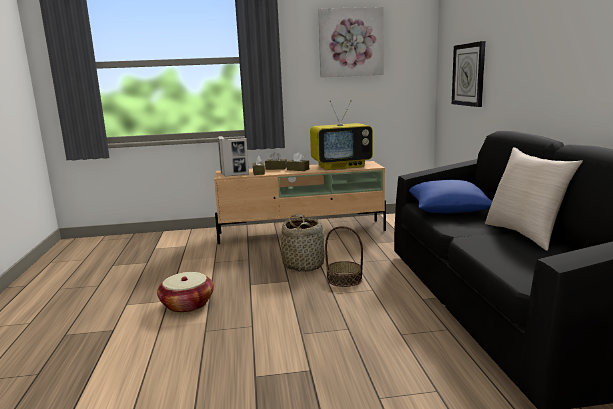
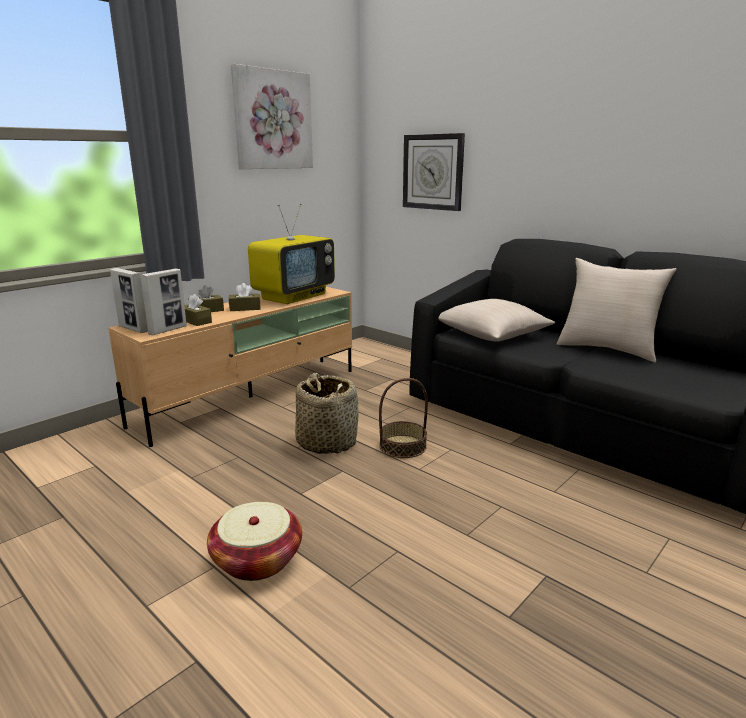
camera: 40 degrees left, 5 degrees up
(448, 210) = (492, 335): blue pillow -> beige pillow

